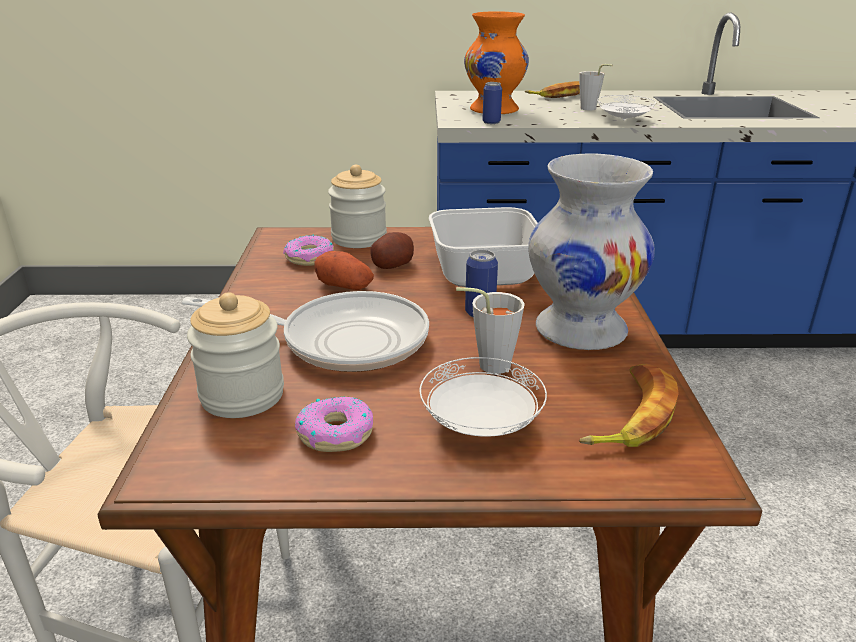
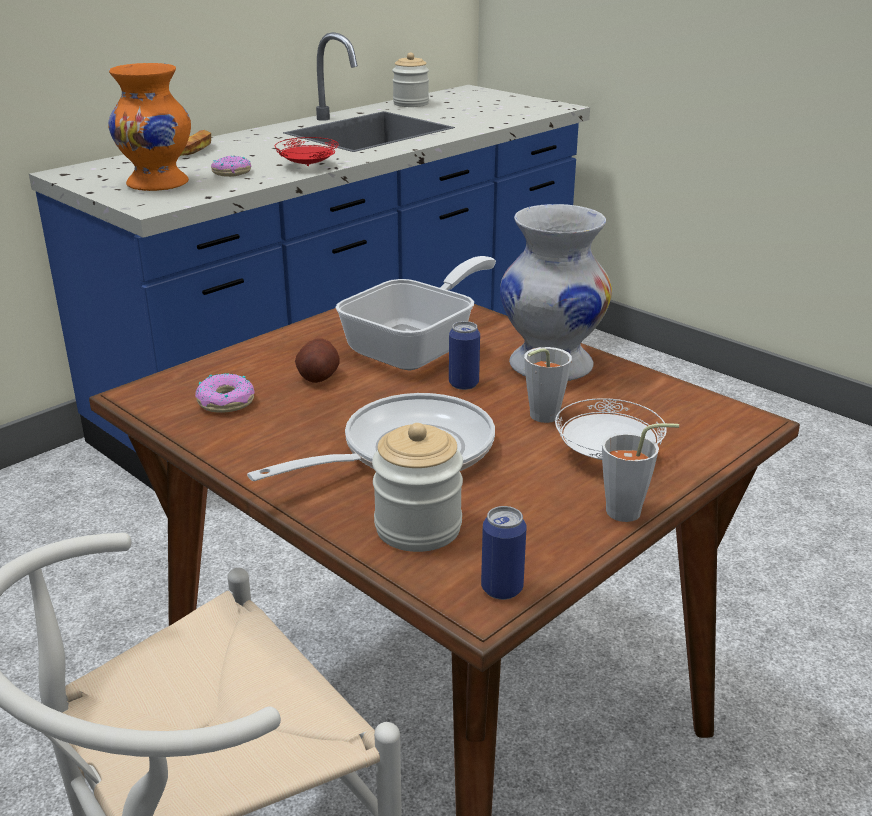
camera: 45 degrees left, 0 degrees up
(335, 433) = (535, 511): donut -> donut (231, 172)
(344, 286) = (314, 411): potato -> none
(359, 238) = (234, 365): jar -> jar (411, 104)
(491, 122) = (185, 199): can -> can (502, 588)
(591, 109) = (253, 160): grey cup -> grey cup (632, 512)
(623, 120) = (307, 166): white plate -> red plate
(629, 415) = (671, 406): banana -> none

